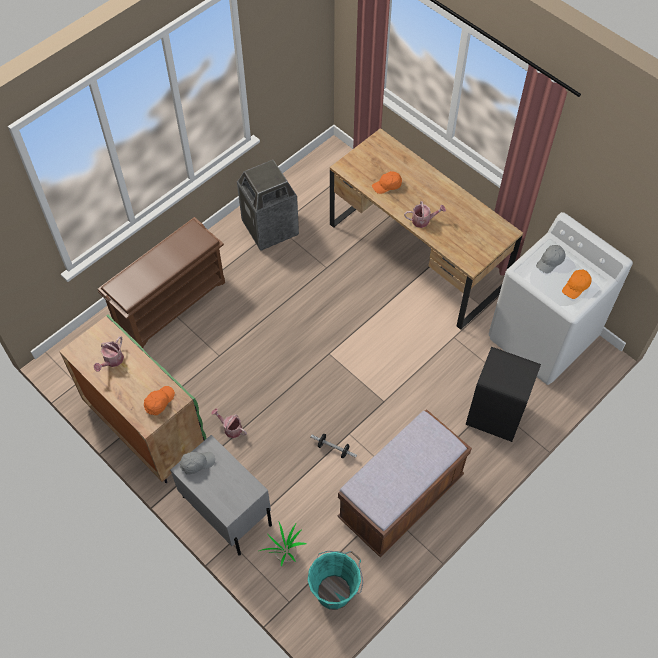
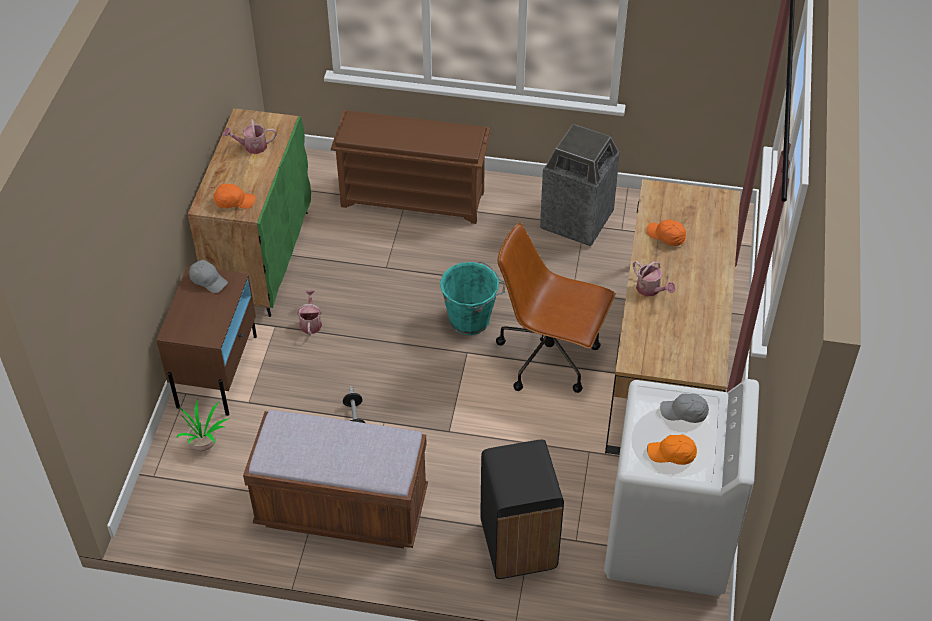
camera: 55 degrees right, 10 degrees down
(226, 510) = (217, 370): grey nightstand -> brown nightstand
(335, 591) = (192, 508): turquoise bucket -> turquoise bucket (471, 320)
(368, 312) = (550, 357): none -> brown office chair

